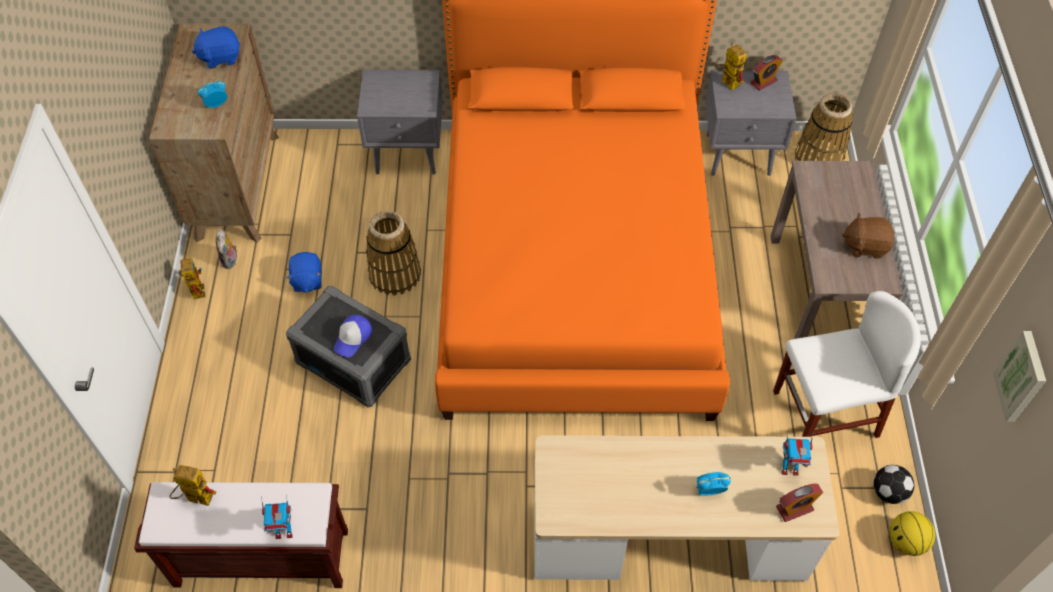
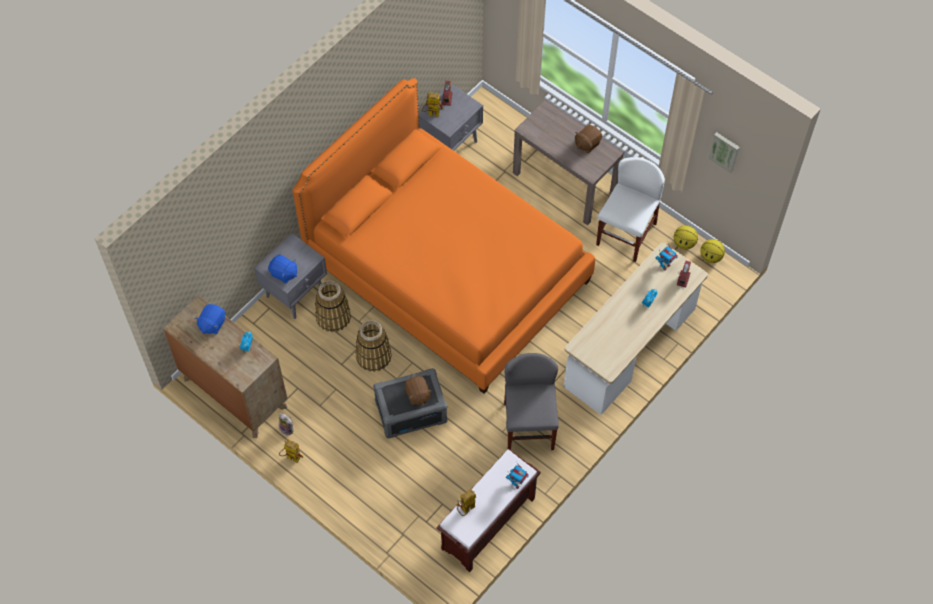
camera: 50 degrees left, 5 degrees up
(307, 280) = (337, 400): blue plush toy -> blue plush toy (284, 273)
(353, 338) = (417, 395): cap -> brown plush toy
(443, 503) = (529, 426): none -> grey chair
(818, 158) = (487, 112): basket -> basket (333, 316)
(888, 492) = (684, 243): football -> basketball

